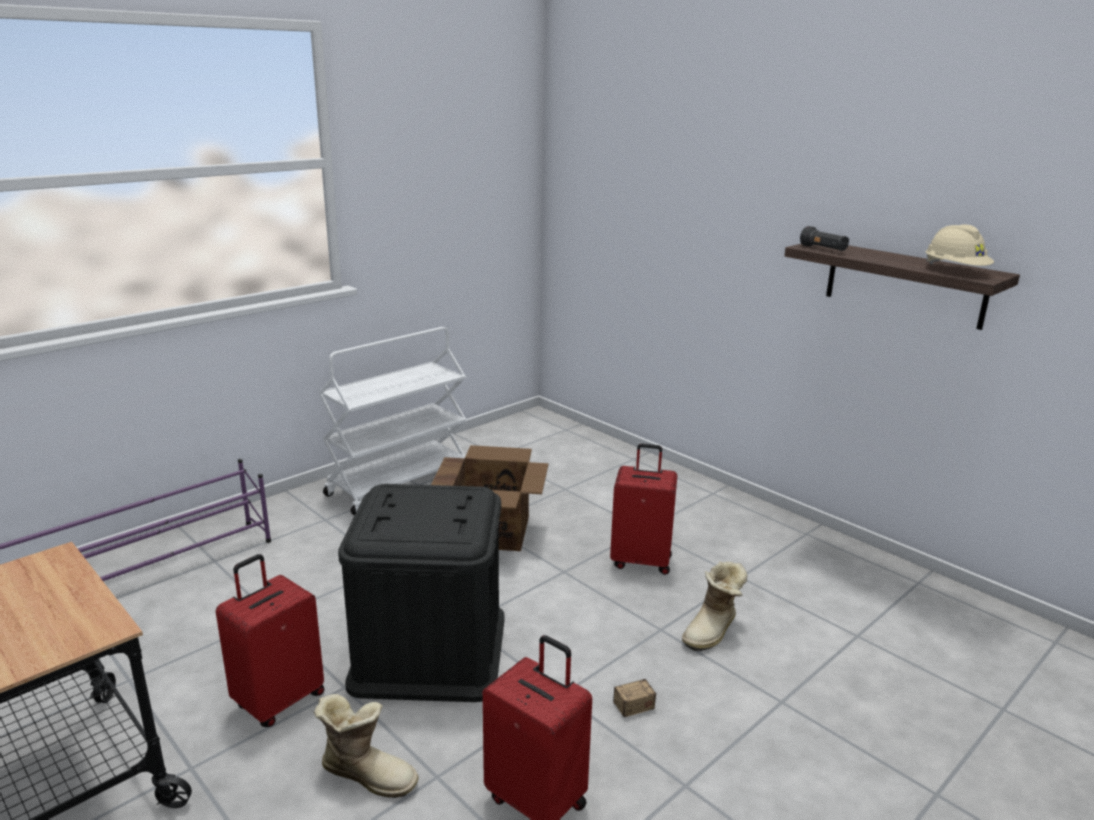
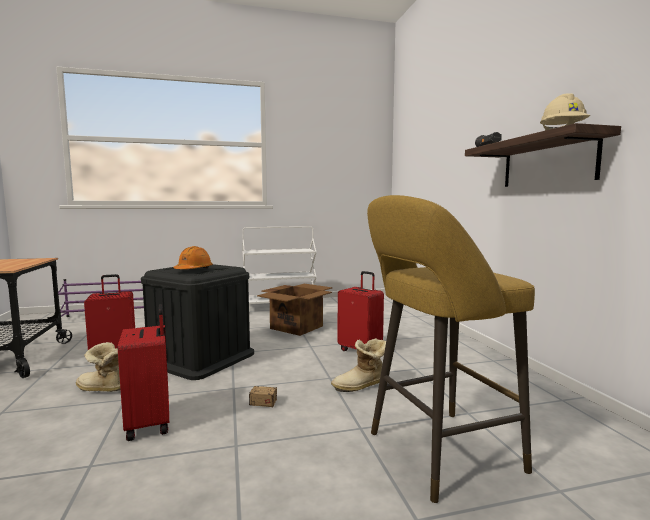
camera: 30 degrees right, 15 degrees down
(368, 773) = (102, 389): boot -> boot turned 150 degrees clockwise
(436, 522) = (193, 270): none -> orange hard hat
(881, 706) = (436, 453): none -> yellow stool

